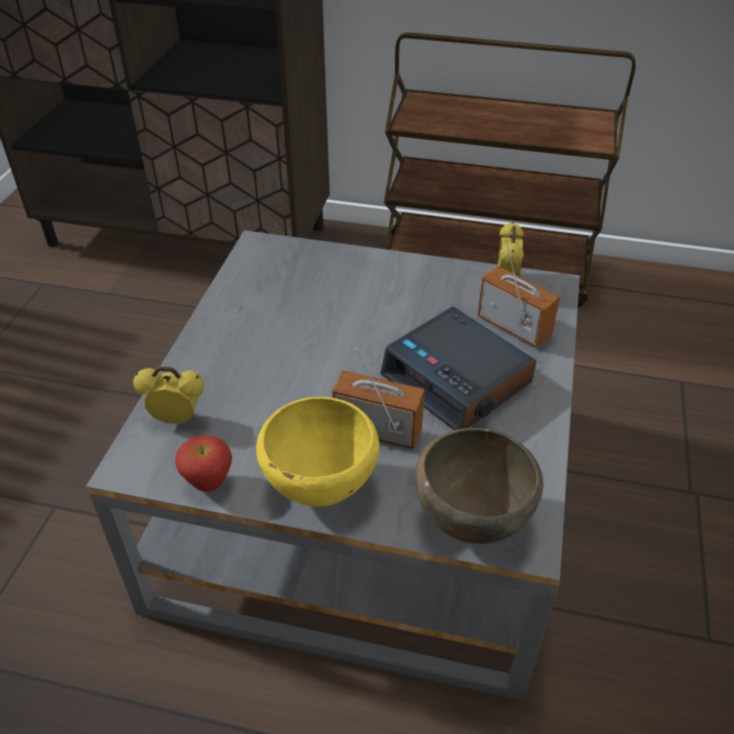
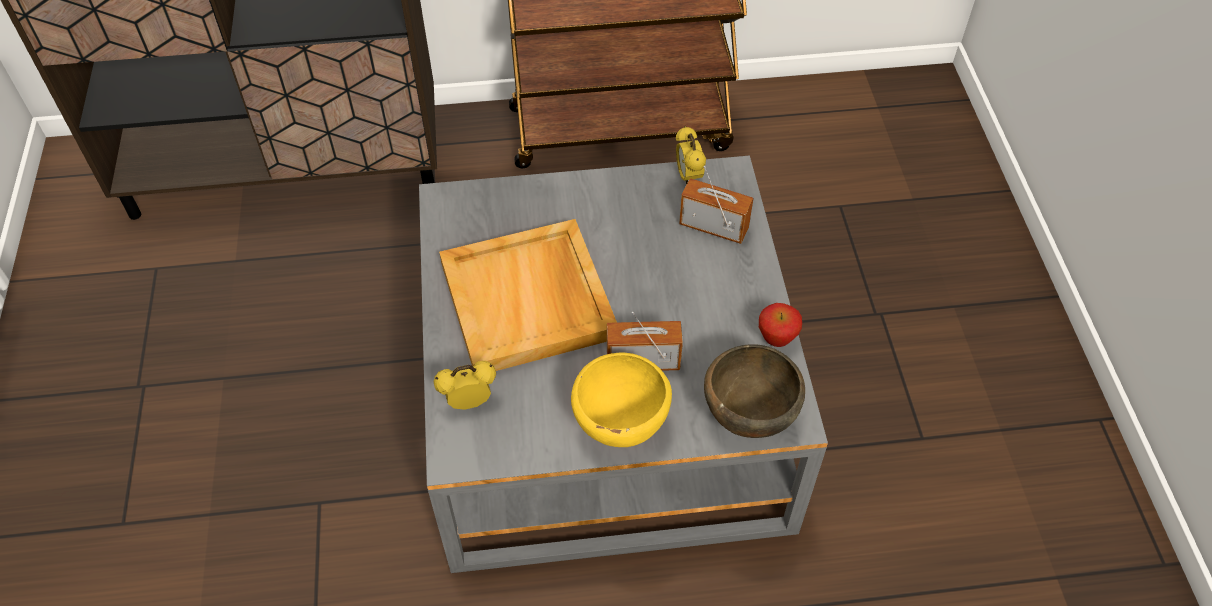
camera: 20 degrees left, 10 degrees up
(209, 484) = (529, 451): apple -> apple (776, 340)
(290, 345) = (529, 301): none -> beige tray
(458, 380) = (688, 294): alarm clock -> none

